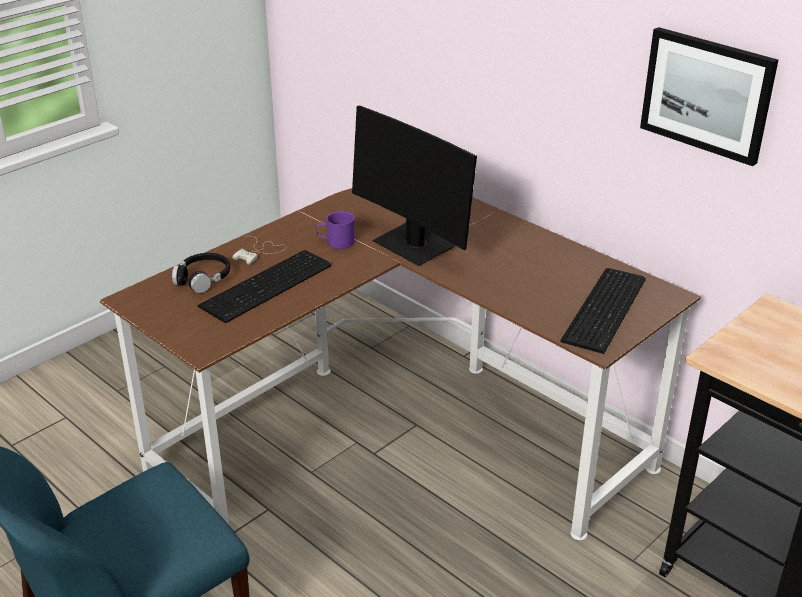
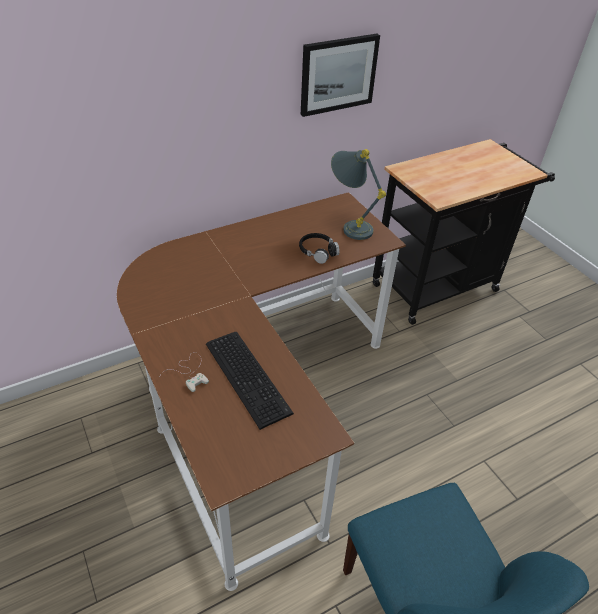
camera: 75 degrees left, 10 degrees up
(203, 278) = (214, 419): black headphones -> black headphones (318, 251)
(336, 242) = (202, 322): purple mug -> none
(414, 245) = (231, 282): monitor -> none
(607, 309) = (349, 226): keyboard -> grey table lamp

